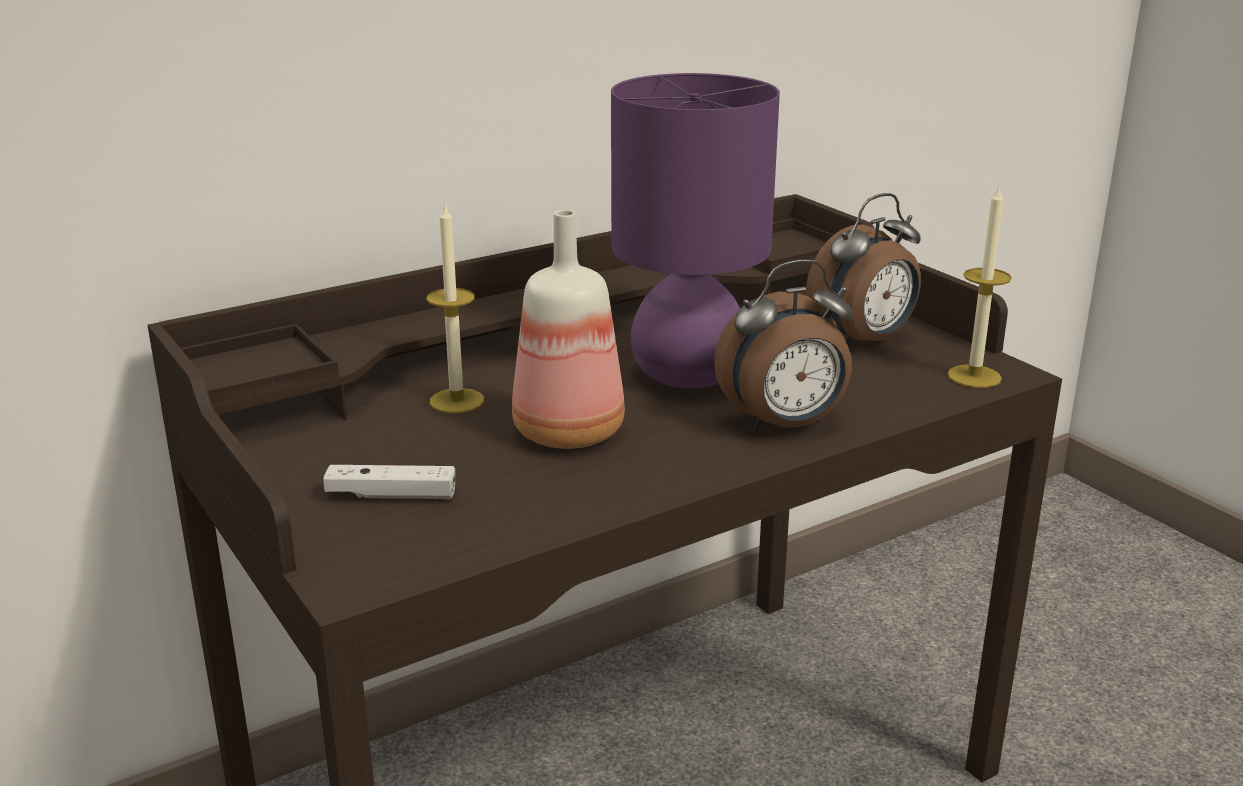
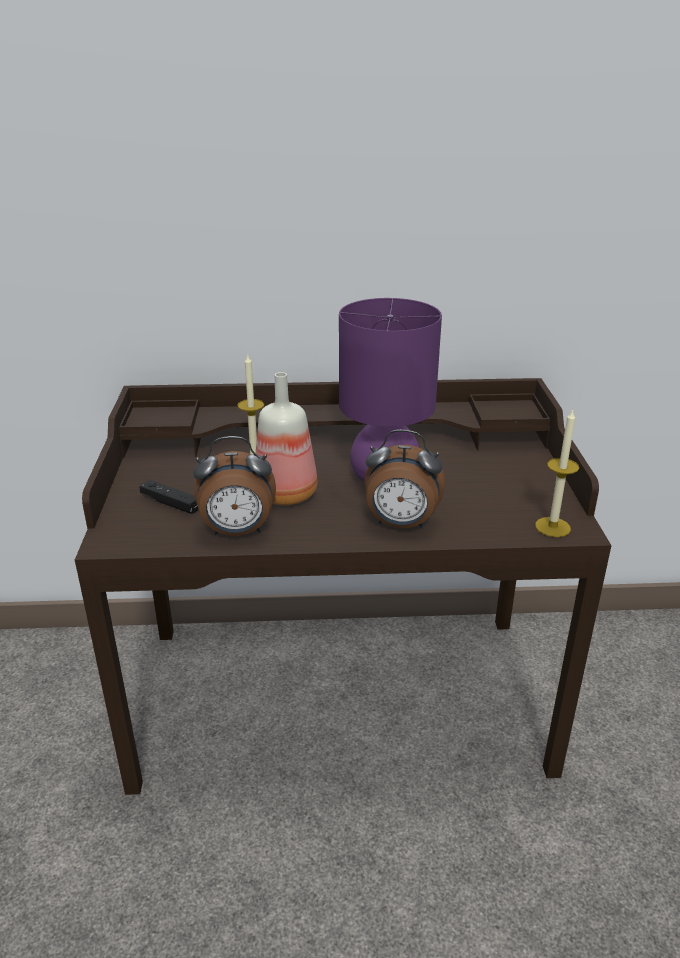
camera: 30 degrees right, 5 degrees up
(391, 495) = (170, 503): white game controller -> black game controller
(864, 341) = (511, 484): alarm clock -> alarm clock (237, 532)

